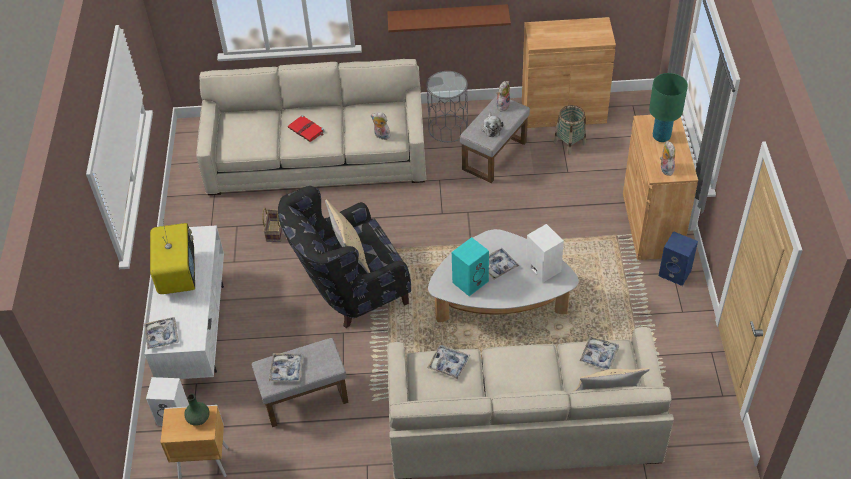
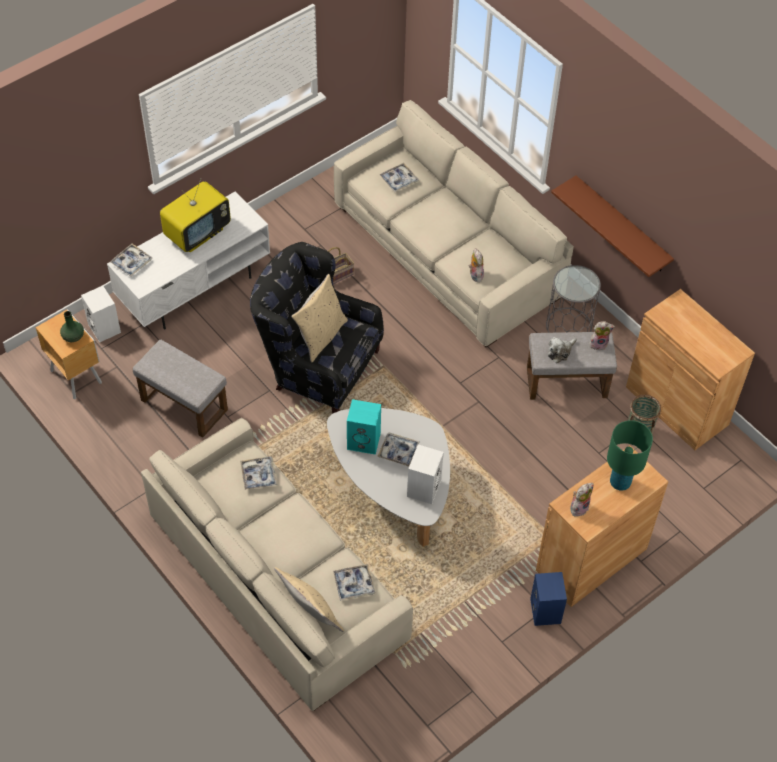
camera: 50 degrees right, 5 degrees up
(286, 370) = (169, 366): tray -> tray (399, 180)
(306, 130) = (434, 218): red book -> none

